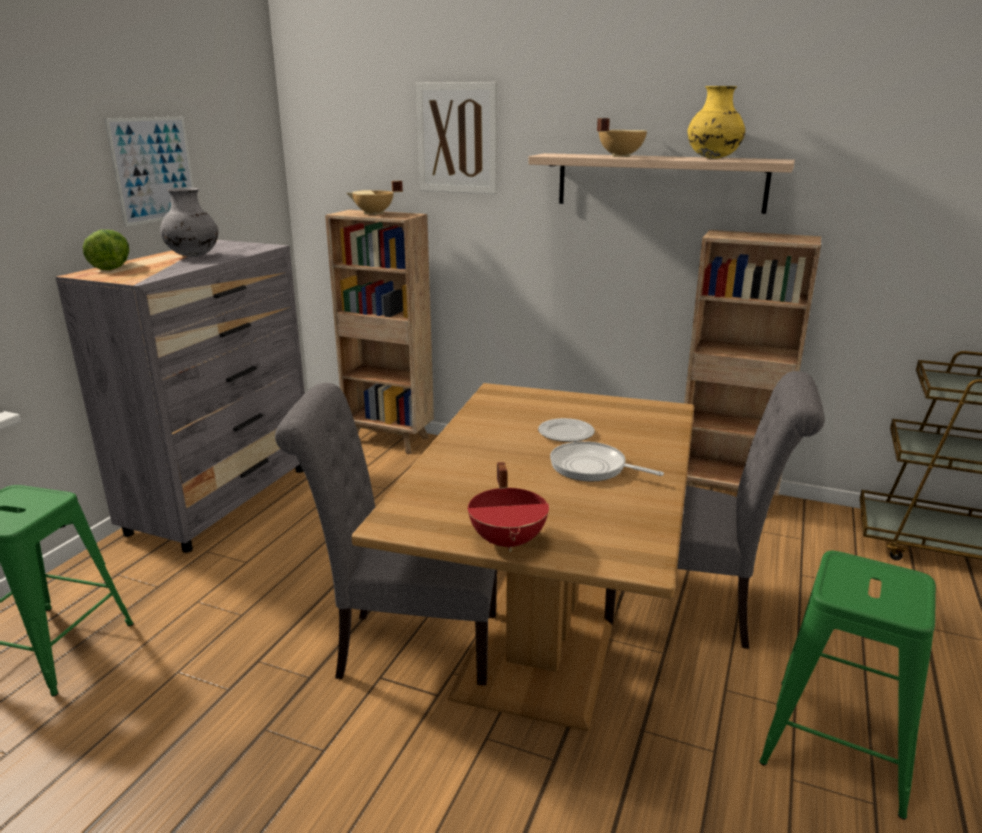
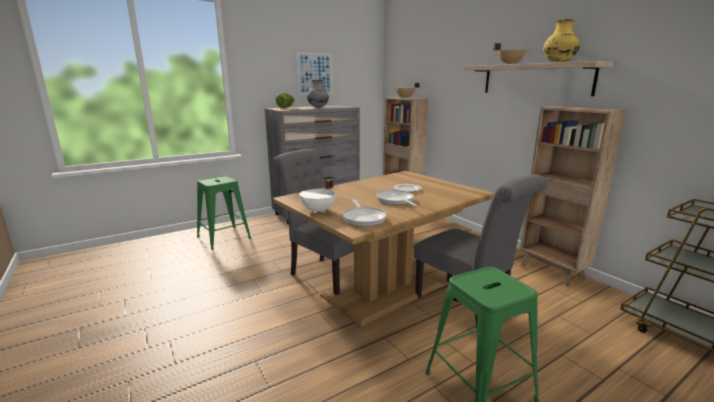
camera: 35 degrees right, 5 degrees down
(457, 138) = (445, 61): picture -> none
(509, 541) = (319, 211): red cooking pot -> white cooking pot
(614, 531) = (364, 218): none -> frying pan

